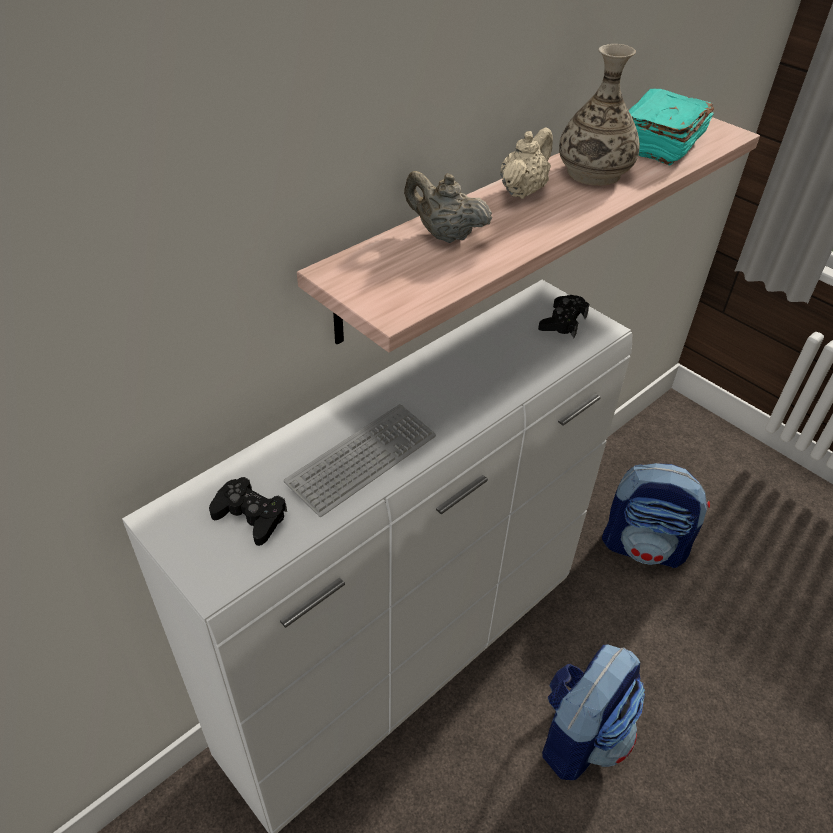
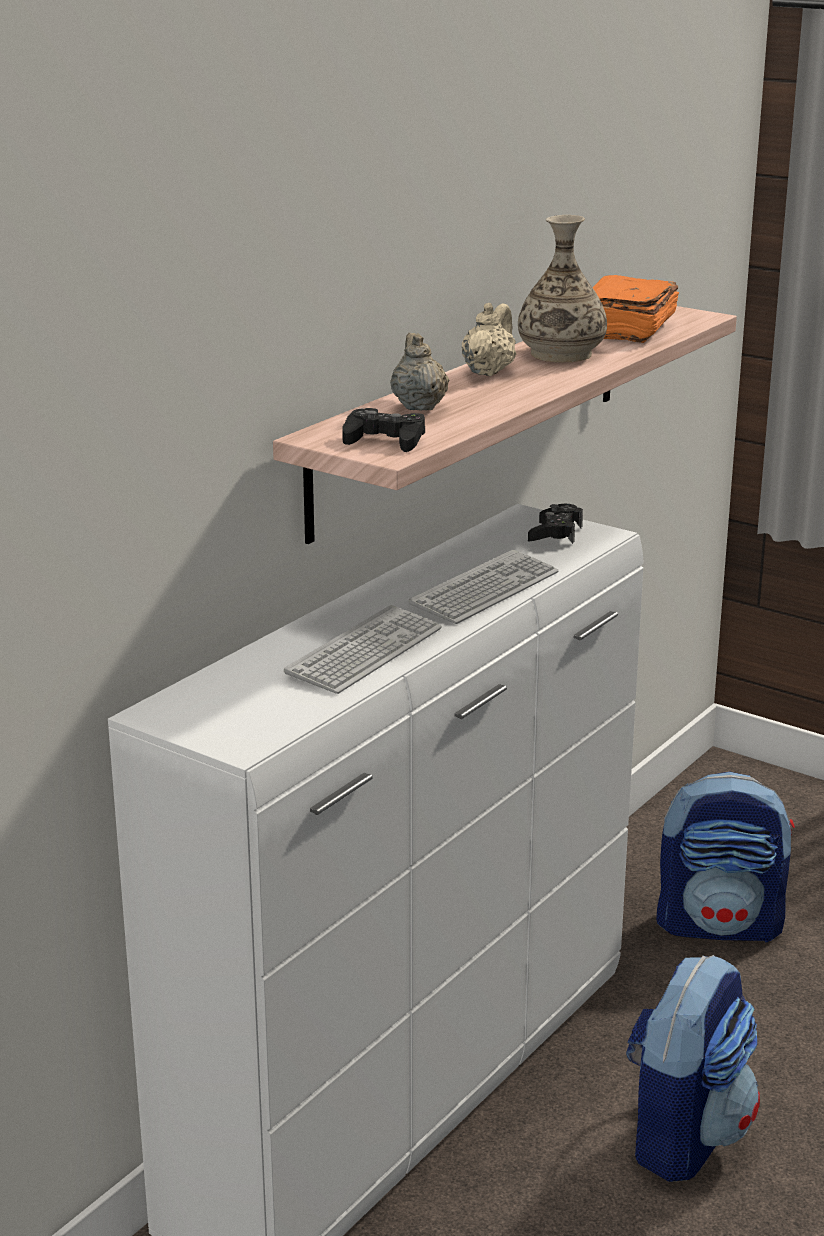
camera: 10 degrees left, 20 degrees down
(250, 516) = (257, 701): black game controller -> black game controller (385, 440)
(444, 235) = (418, 406): beige teapot -> beige teapot turned 60 degrees clockwise
(486, 388) = (485, 590): none -> keyboard
(658, 144) = (625, 329): turquoise book -> orange book

